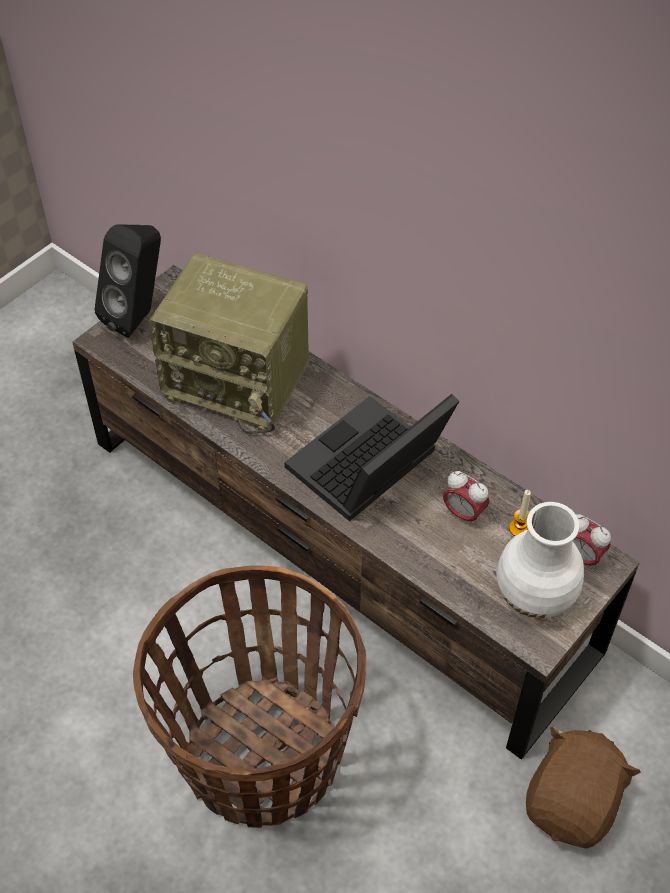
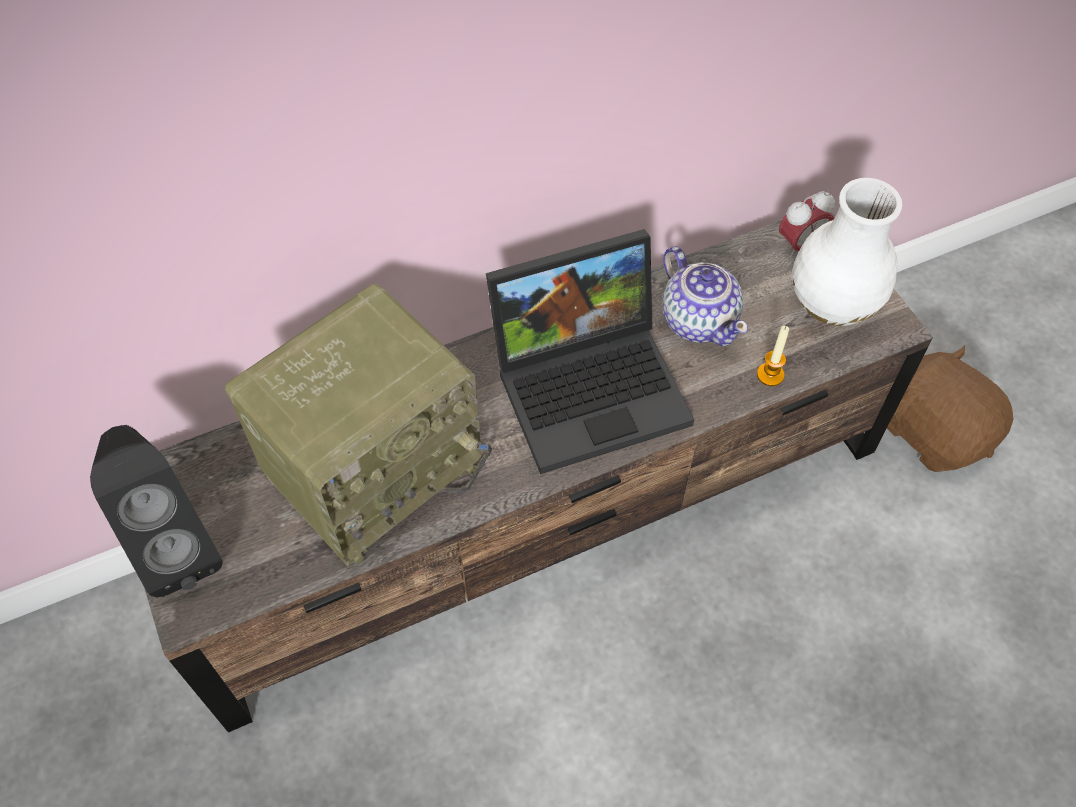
camera: 65 degrees left, 5 degrees up
(262, 757) = (782, 702): basket -> none
(368, 470) = (592, 383): laptop -> laptop turned 90 degrees counterclockwise
(463, 513) = (699, 319): alarm clock -> teapot
(519, 528) = (741, 279): candle -> candle (770, 375)

